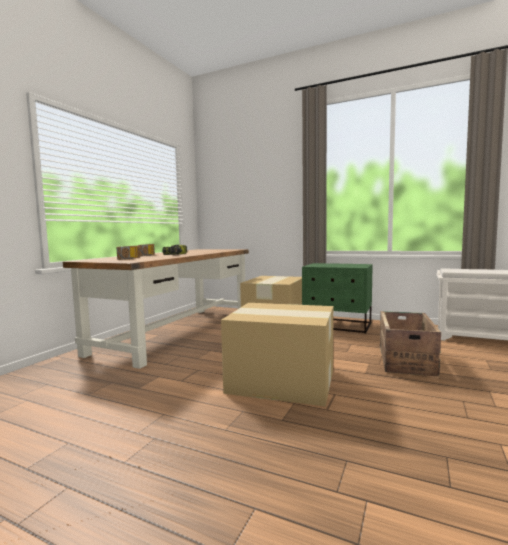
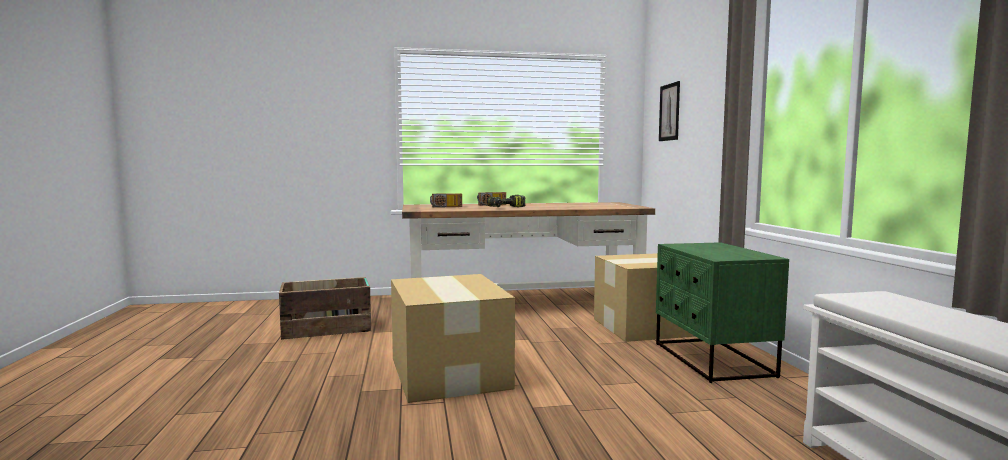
camera: 55 degrees right, 0 degrees up
(231, 189) = (669, 112): none -> picture
(406, 360) = (629, 425): crate -> crate (328, 329)

